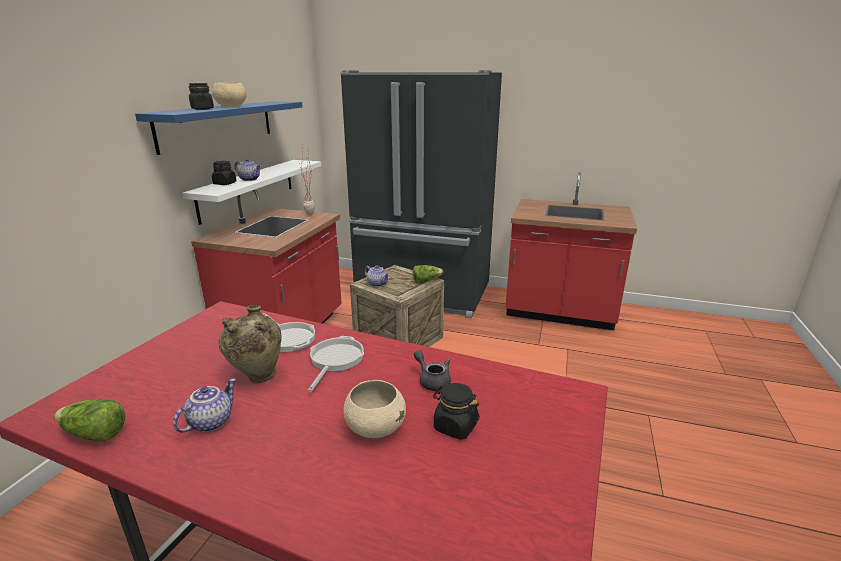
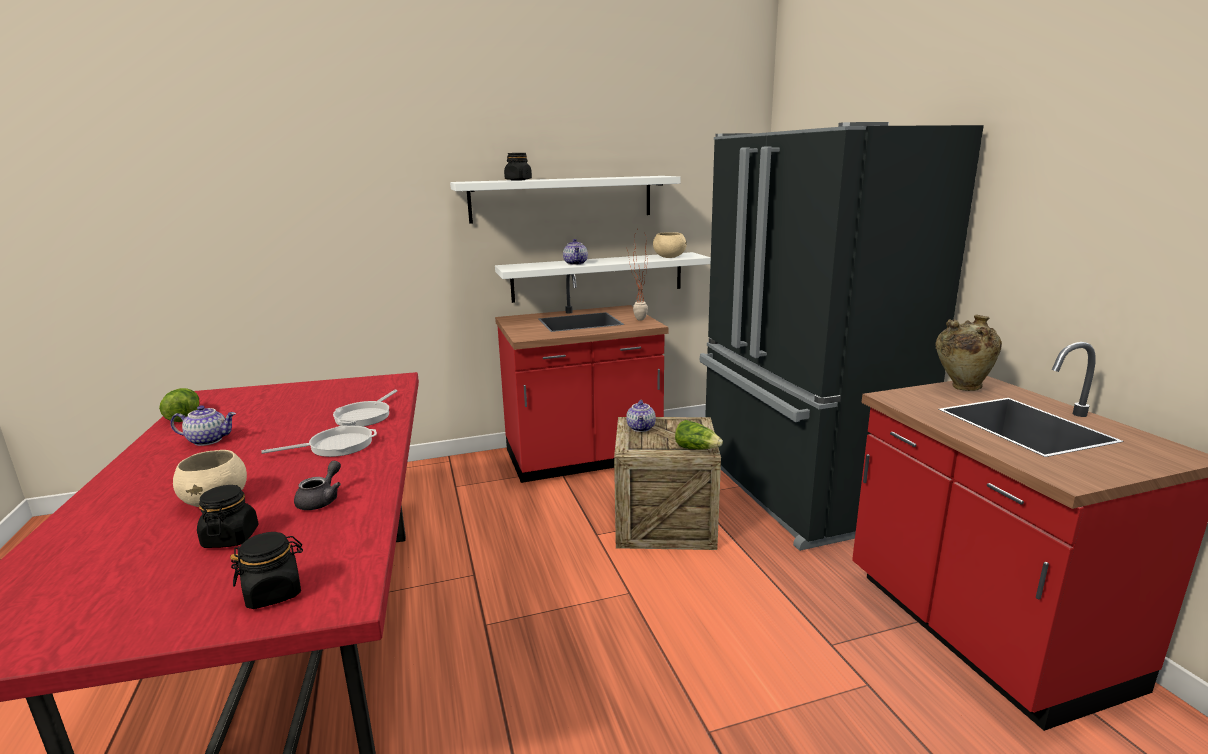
camera: 55 degrees right, 5 degrees down
(218, 124) = (562, 199): blue shelf -> white shelf
(225, 183) = (545, 263): black jar -> black jar (274, 593)
(231, 107) = (559, 179): beige bowl -> beige bowl (669, 257)
(257, 377) = (285, 430): beige vase -> beige vase (961, 387)

